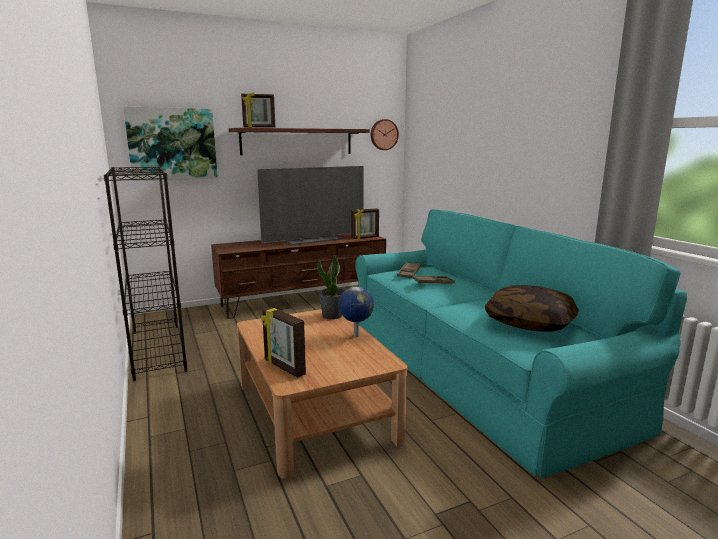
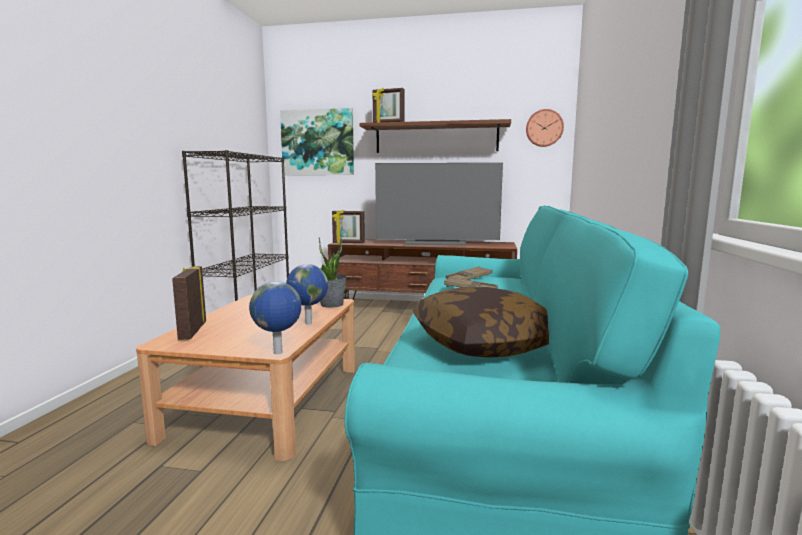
camera: 35 degrees right, 5 degrees down
(365, 238) = (495, 246): picture frame -> picture frame (348, 243)
(394, 364) = (278, 353): none -> globe

